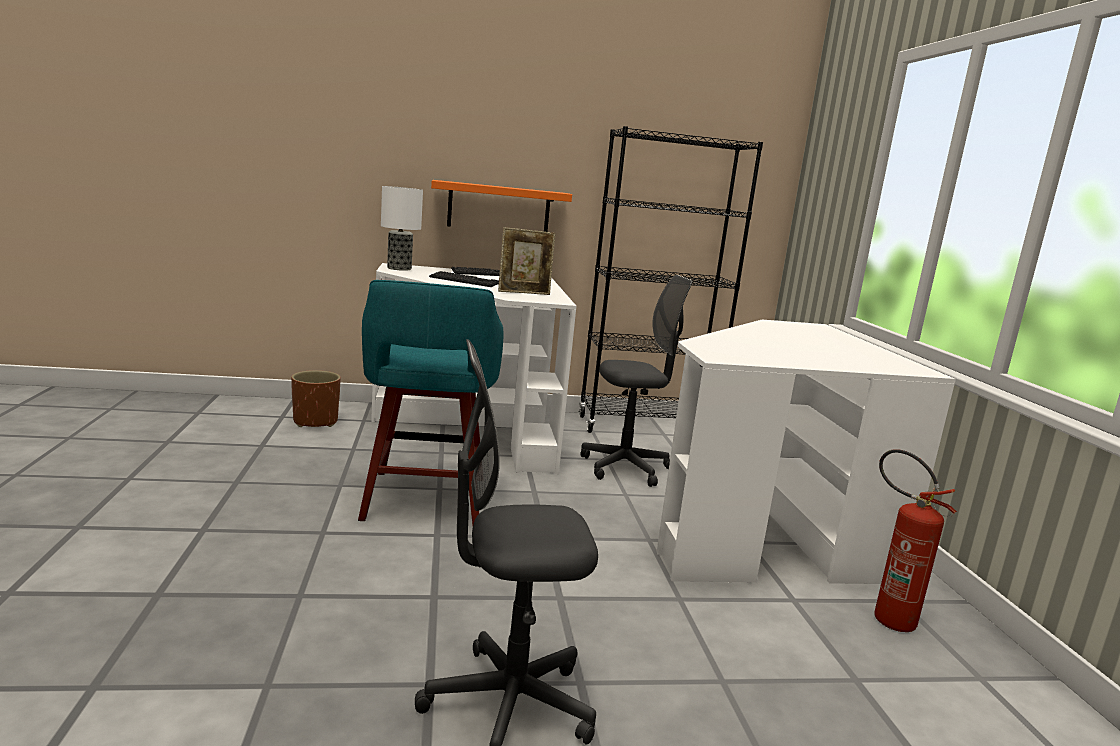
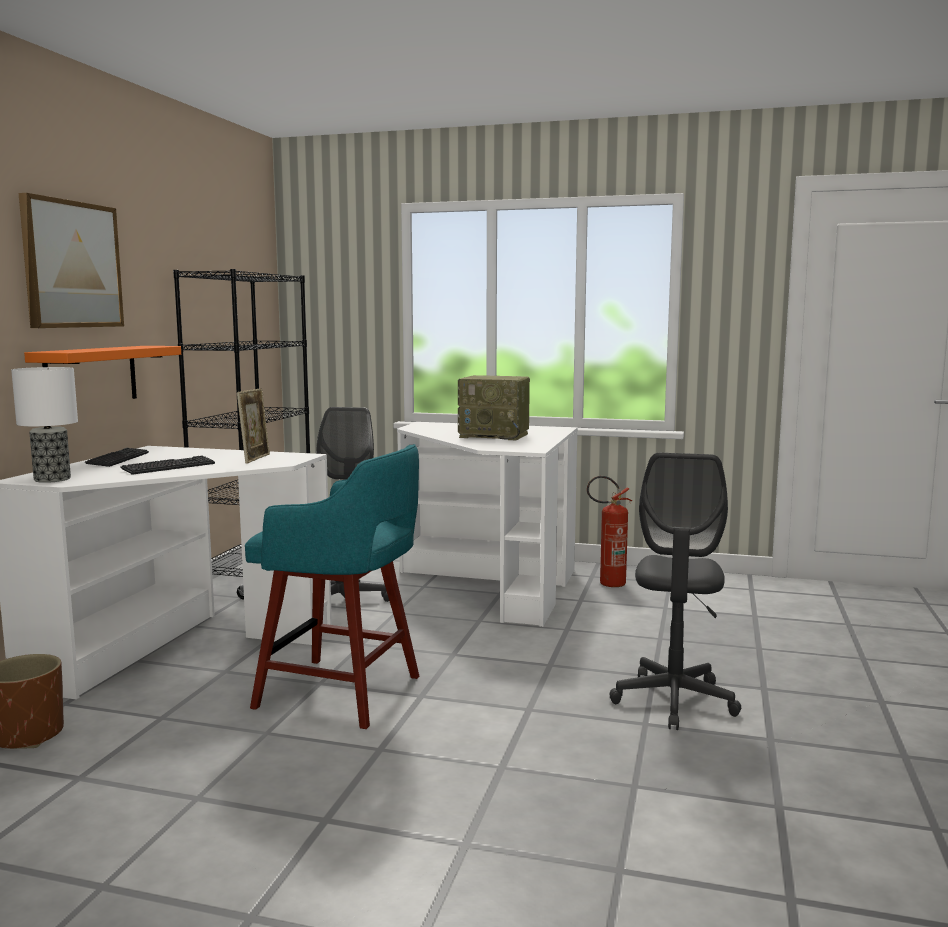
camera: 65 degrees left, 5 degrees down
(492, 118) = (71, 265): none -> picture
(790, 346) = (495, 435): none -> radio

